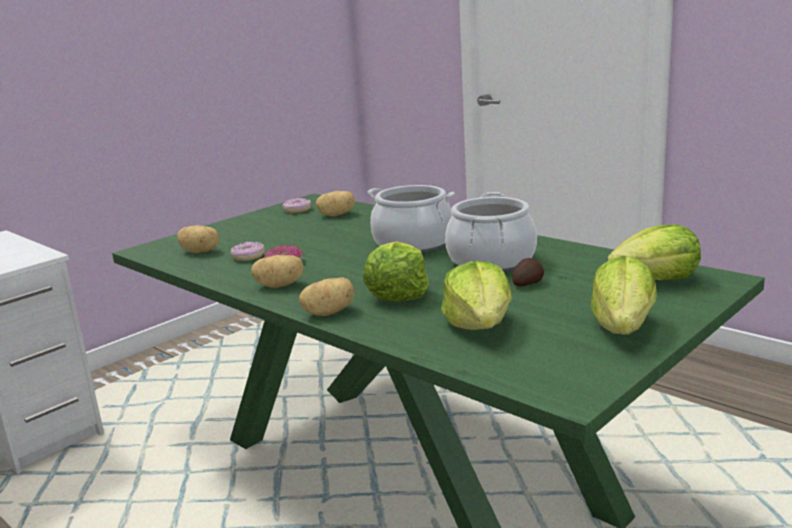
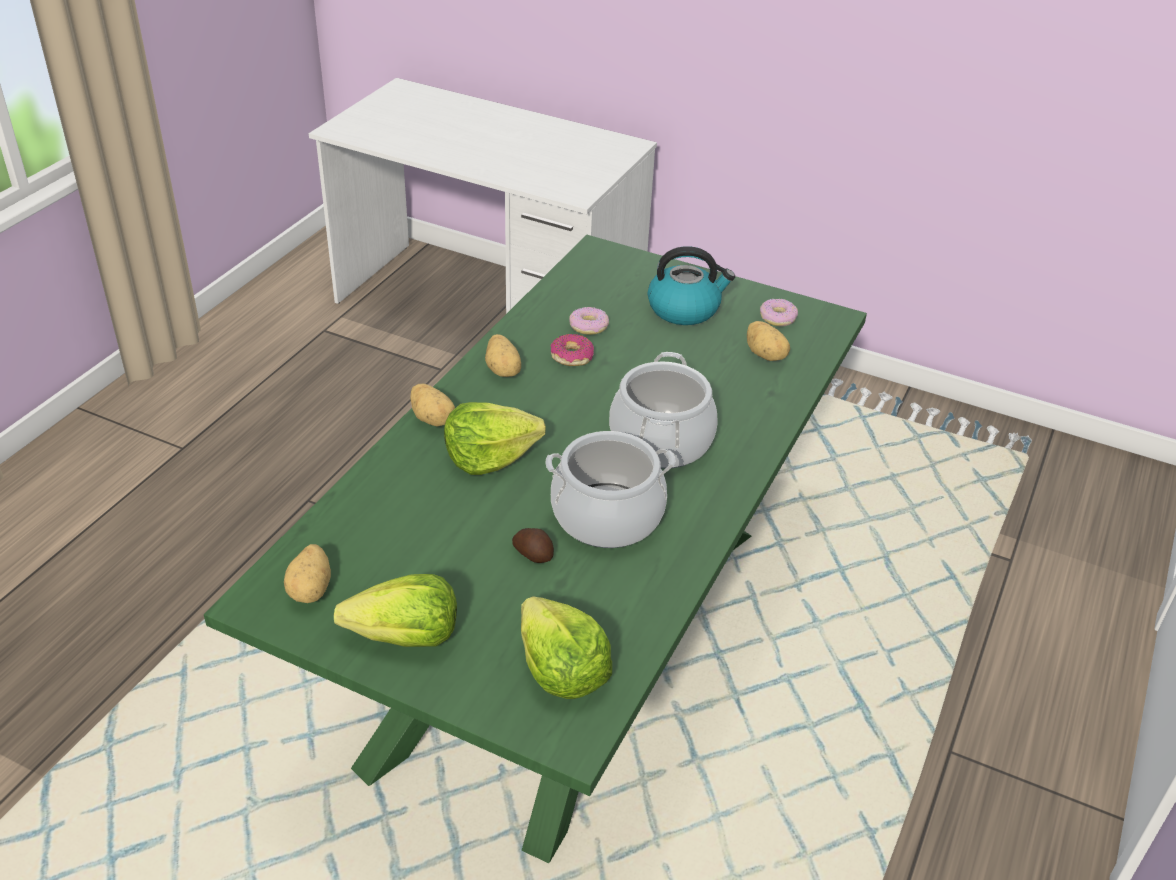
camera: 70 degrees right, 20 degrees up
(200, 251) = (599, 289): potato -> potato (312, 589)
(259, 230) = (685, 309): none -> kettle
(479, 325) = (408, 527): lettuce -> none

